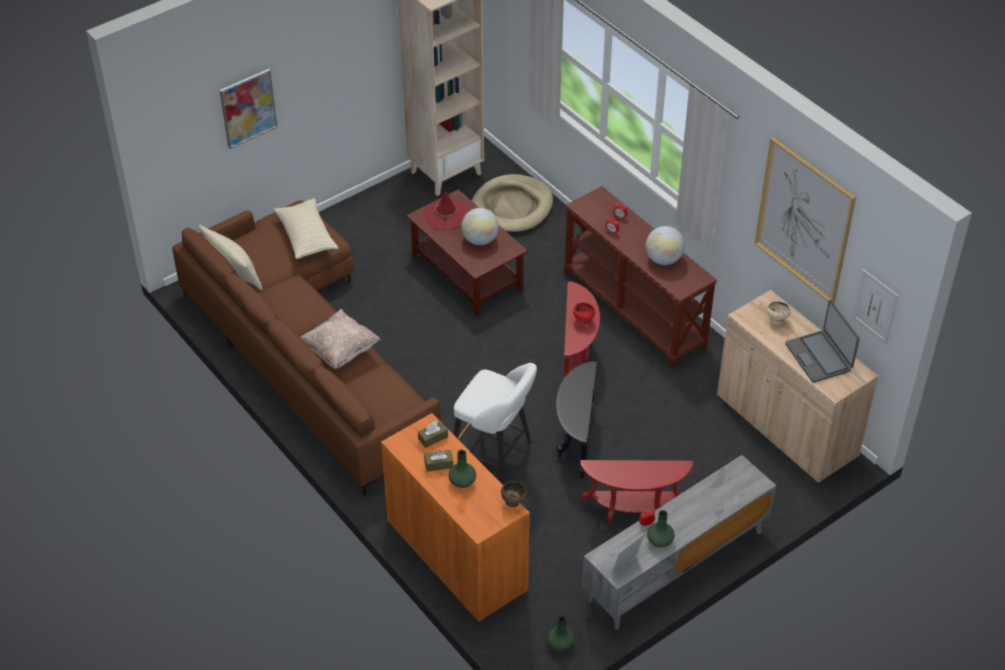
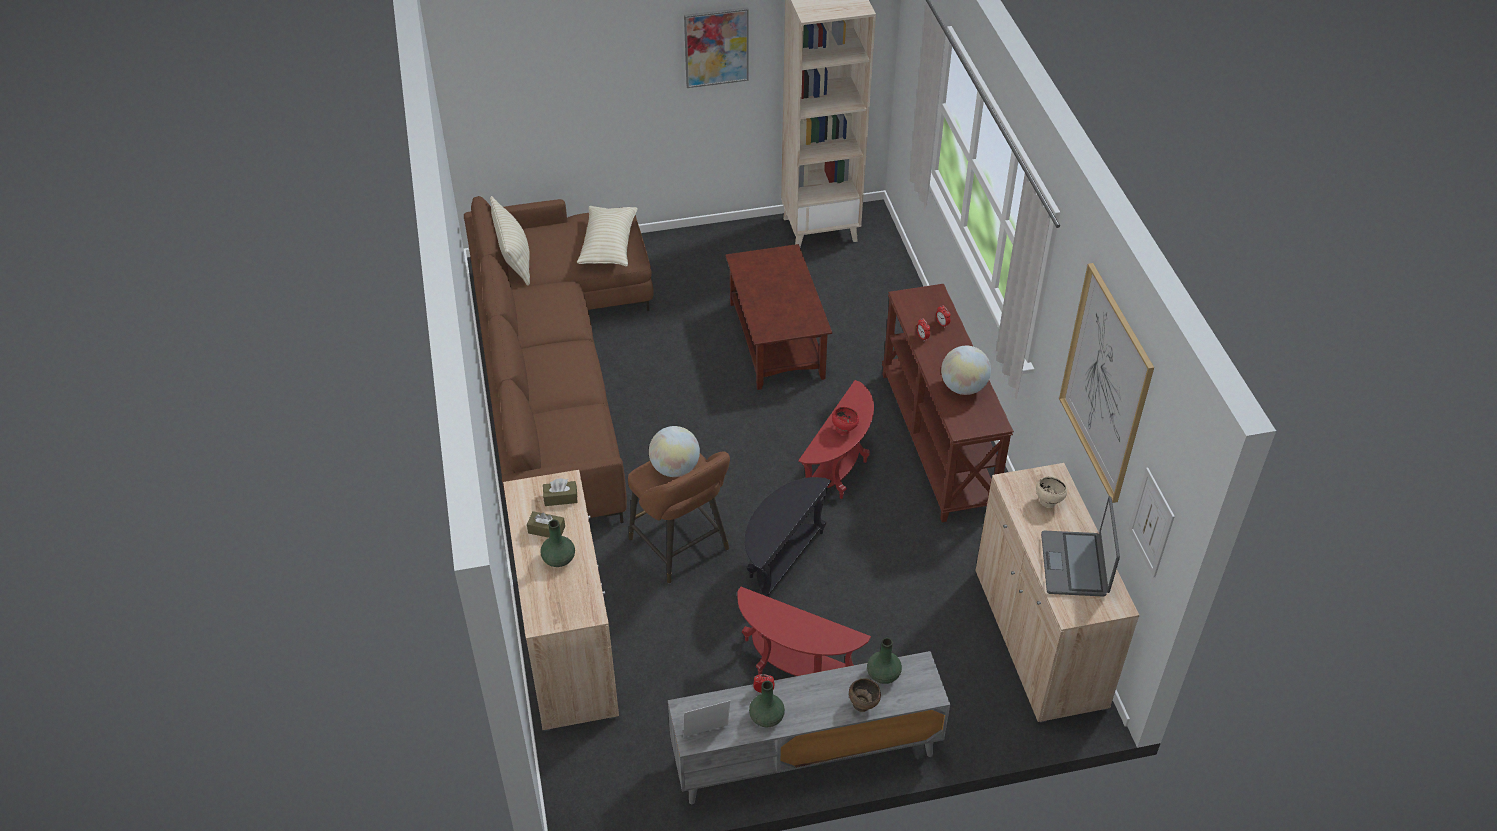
camera: 25 degrees right, 0 degrees up
(248, 108) = (579, 83): picture -> picture (716, 47)
(339, 351) = (561, 374): beige pillow -> none
(446, 214) = (767, 266): red hat -> none
(456, 556) = (568, 646): orange cabinet -> beige cabinet
(480, 240) = (786, 304): globe -> globe (675, 468)
(495, 454) = (682, 548): white stool -> brown stool
(512, 207) = (869, 286): beige dog bed -> none
(513, 502) = (598, 604): brown bowl -> brown bowl (863, 704)
(560, 644) = (616, 795): green vase -> green vase (883, 674)

